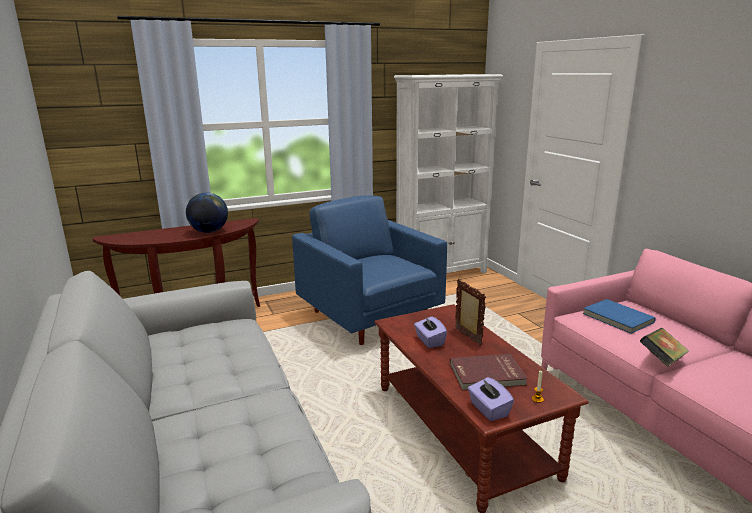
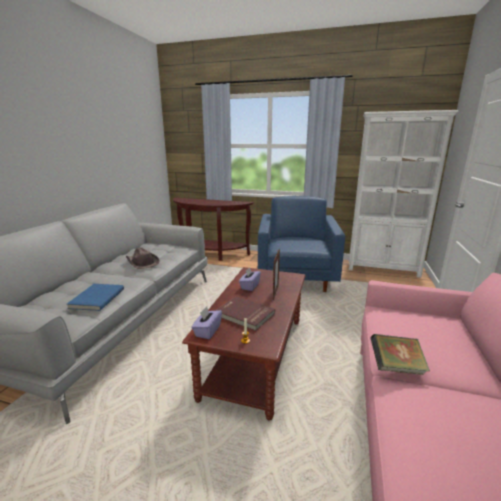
camera: 40 degrees right, 0 degrees up
(209, 231) = (218, 203): globe -> none
(224, 368) = (142, 262): none -> brown hat
(617, 318) = (415, 324): blue book -> blue book (96, 298)

